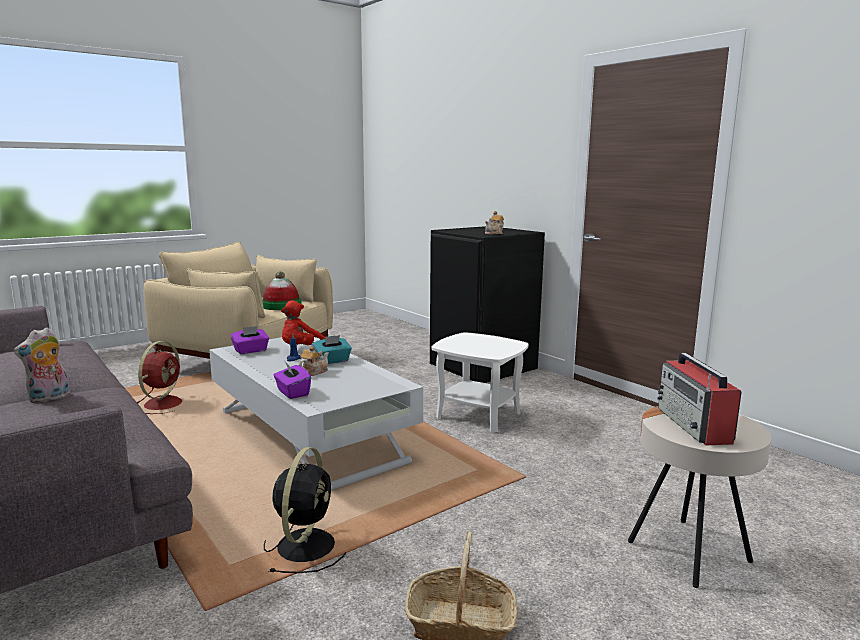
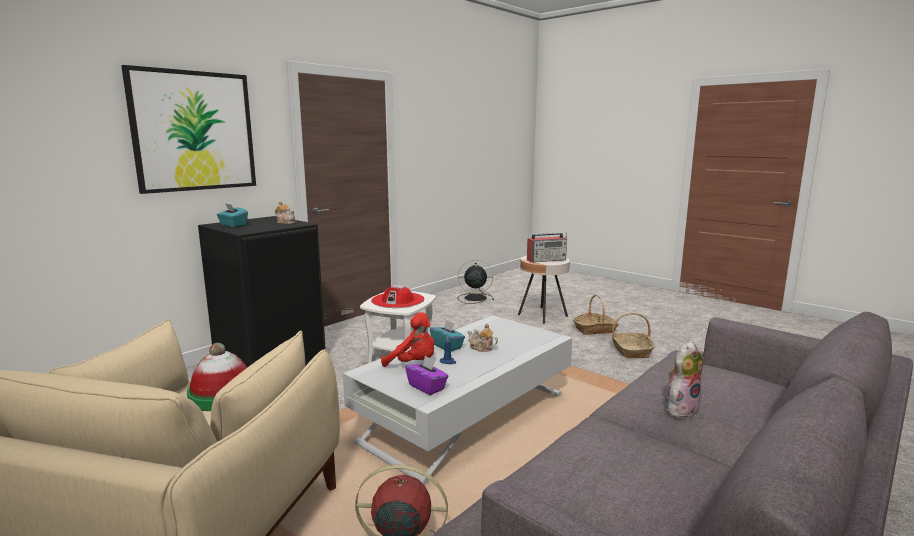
camera: 100 degrees left, 0 degrees up
(49, 398) = (680, 409): plush toy -> plush toy turned 60 degrees counterclockwise
(292, 393) = (534, 348): purple tissue box -> none
(307, 544) = (613, 390): black fan -> black fan (474, 298)
(479, 228) = (233, 225): none -> turquoise tissue box
(479, 344) = (398, 300): none -> red hat
(500, 142) = (194, 131): none -> picture
(598, 607) = (595, 330): none -> basket

